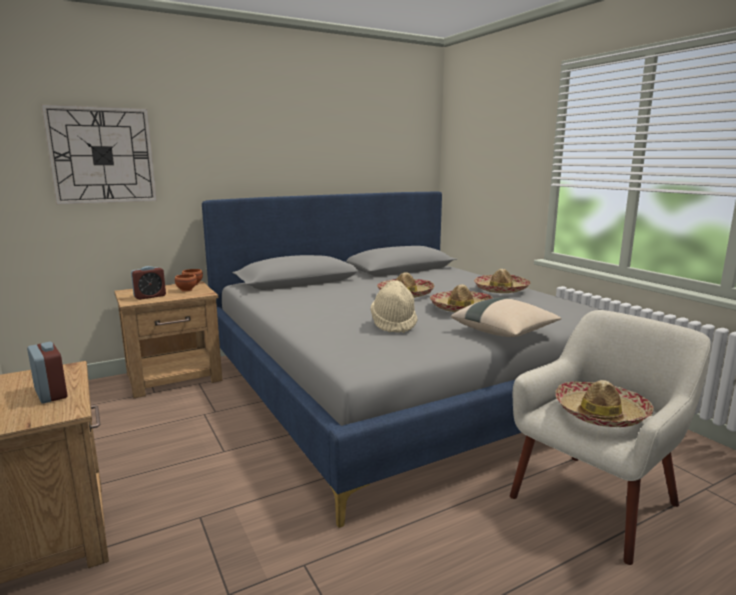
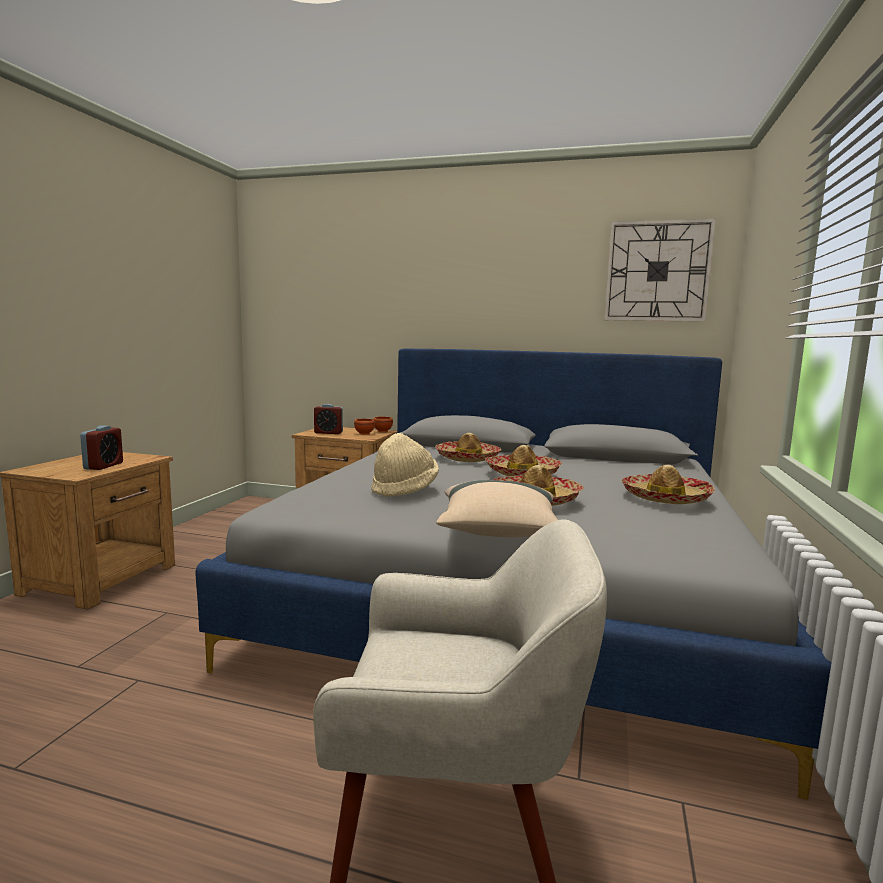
camera: 45 degrees right, 5 degrees down
(102, 155) = (328, 304): wall clock -> wall clock (657, 271)
(600, 414) = (422, 666): hat -> hat (468, 458)

